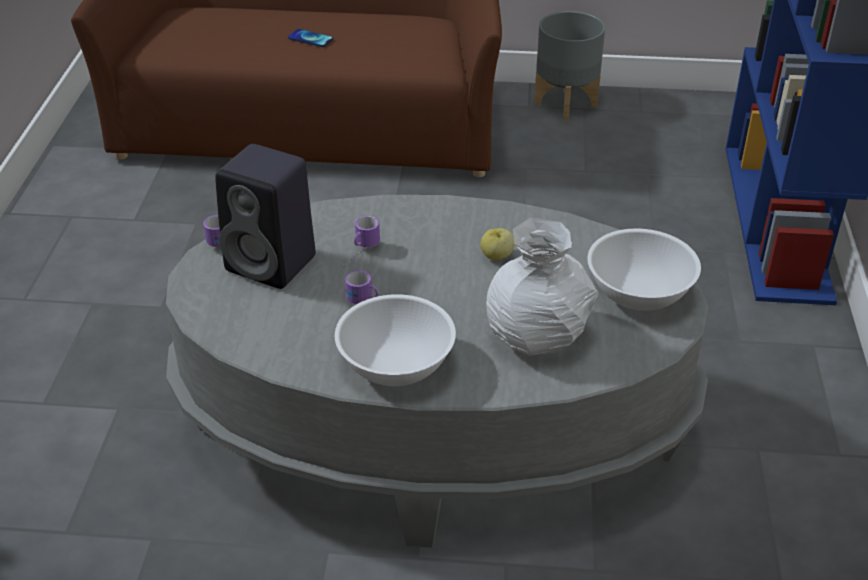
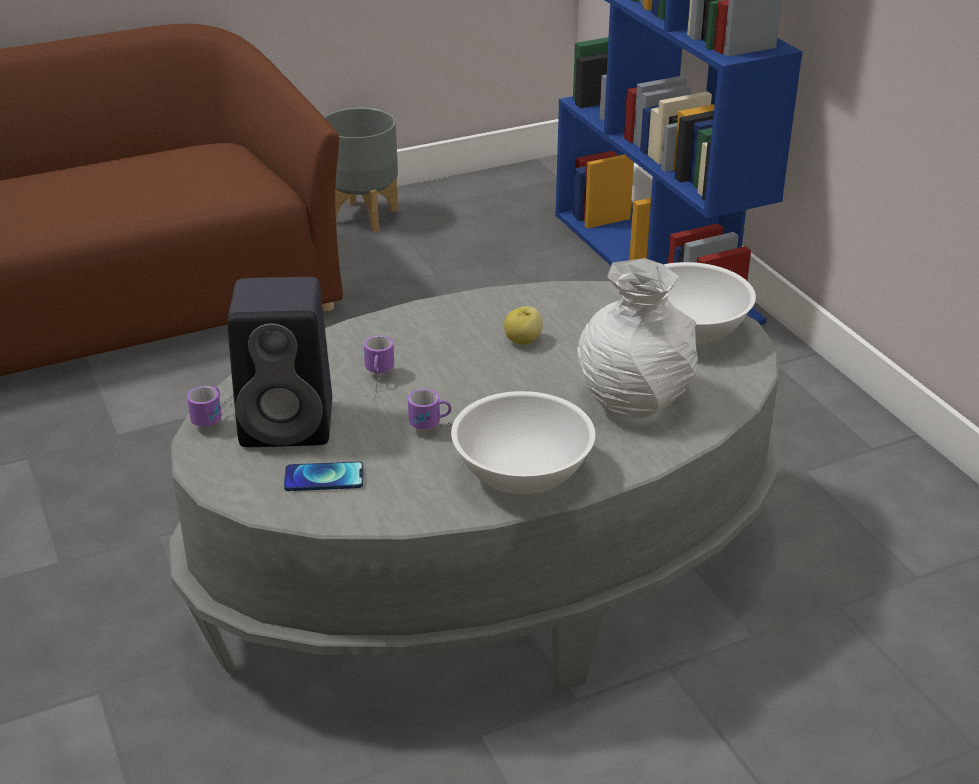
camera: 30 degrees left, 5 degrees down
(310, 39) = (86, 197): phone -> phone (324, 478)

